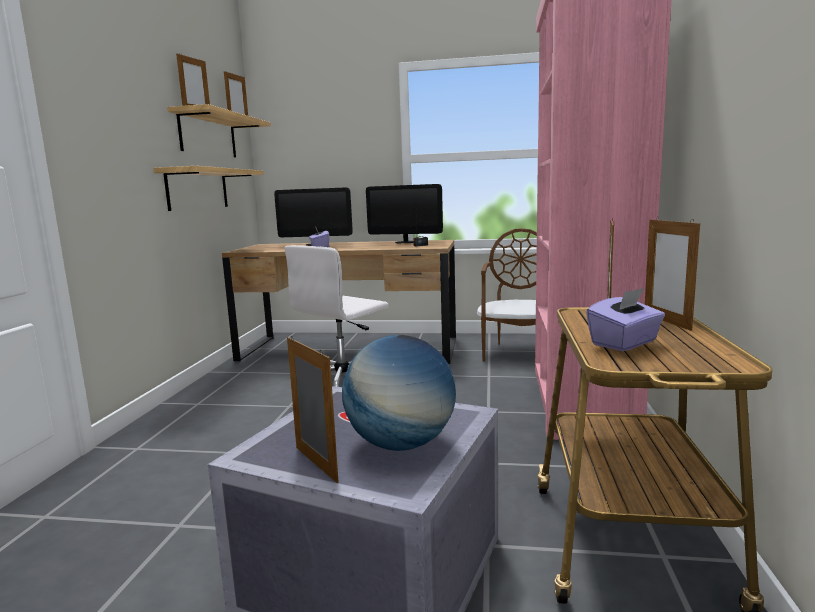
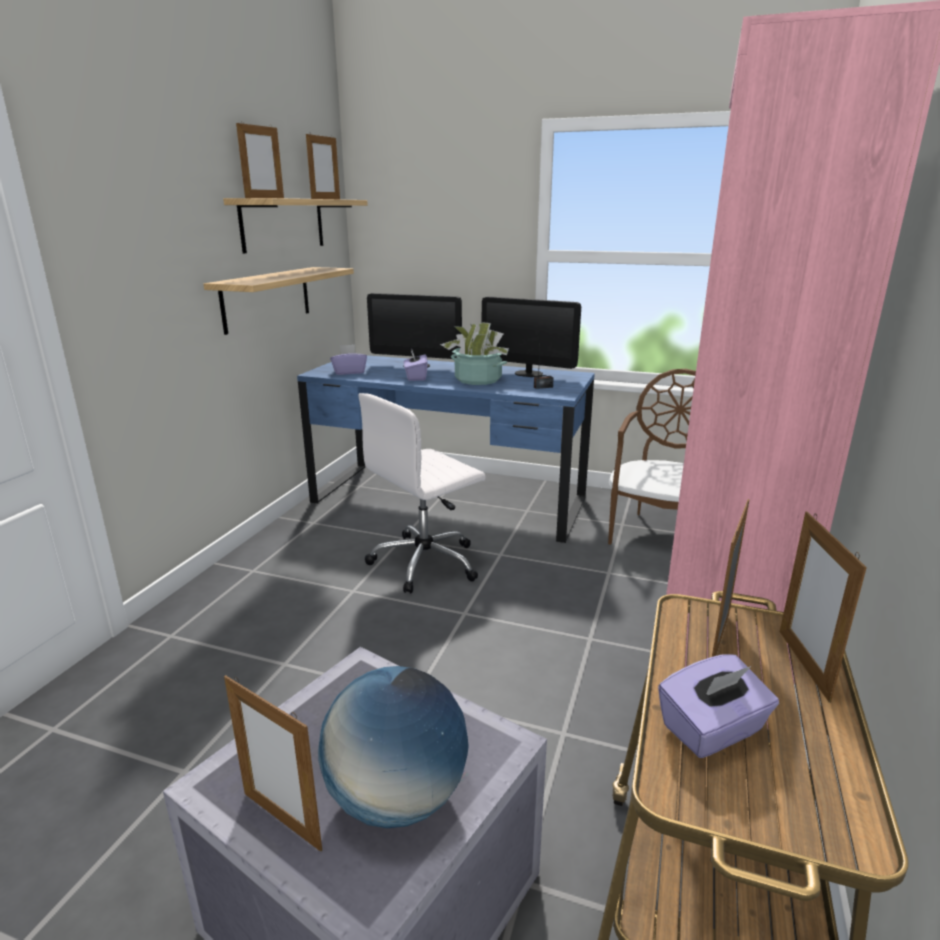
camera: 10 degrees right, 10 degrees up
(264, 249) = (349, 372): none -> purple tissue box
(315, 464) = (281, 820): picture frame -> picture frame turned 150 degrees clockwise
(349, 350) = (448, 500): brown desk -> blue desk
(369, 246) = (478, 380): none -> potted plant

